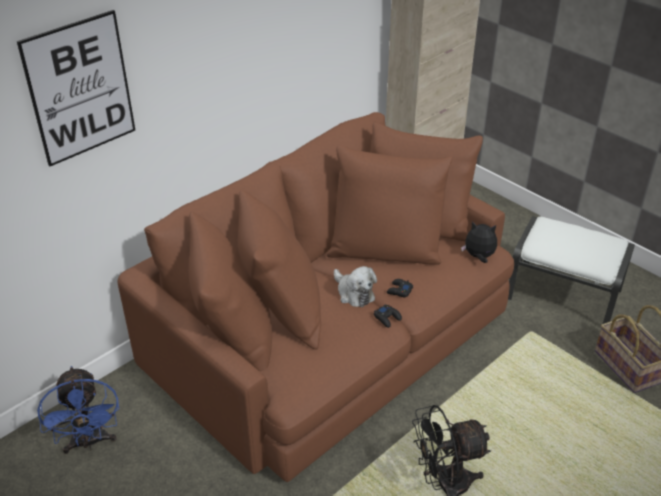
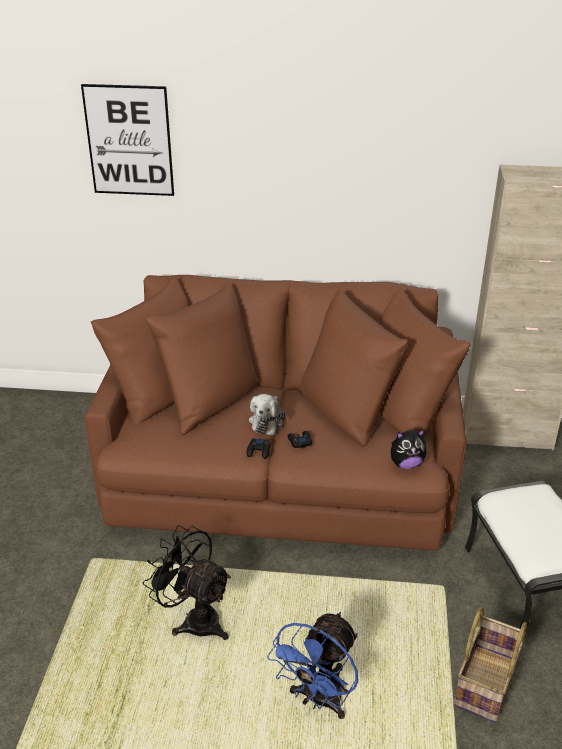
camera: 50 degrees right, 5 degrees down
(89, 442) = (62, 423): blue fan -> blue fan (318, 700)
(478, 257) = (406, 464): plush toy -> plush toy turned 105 degrees clockwise

